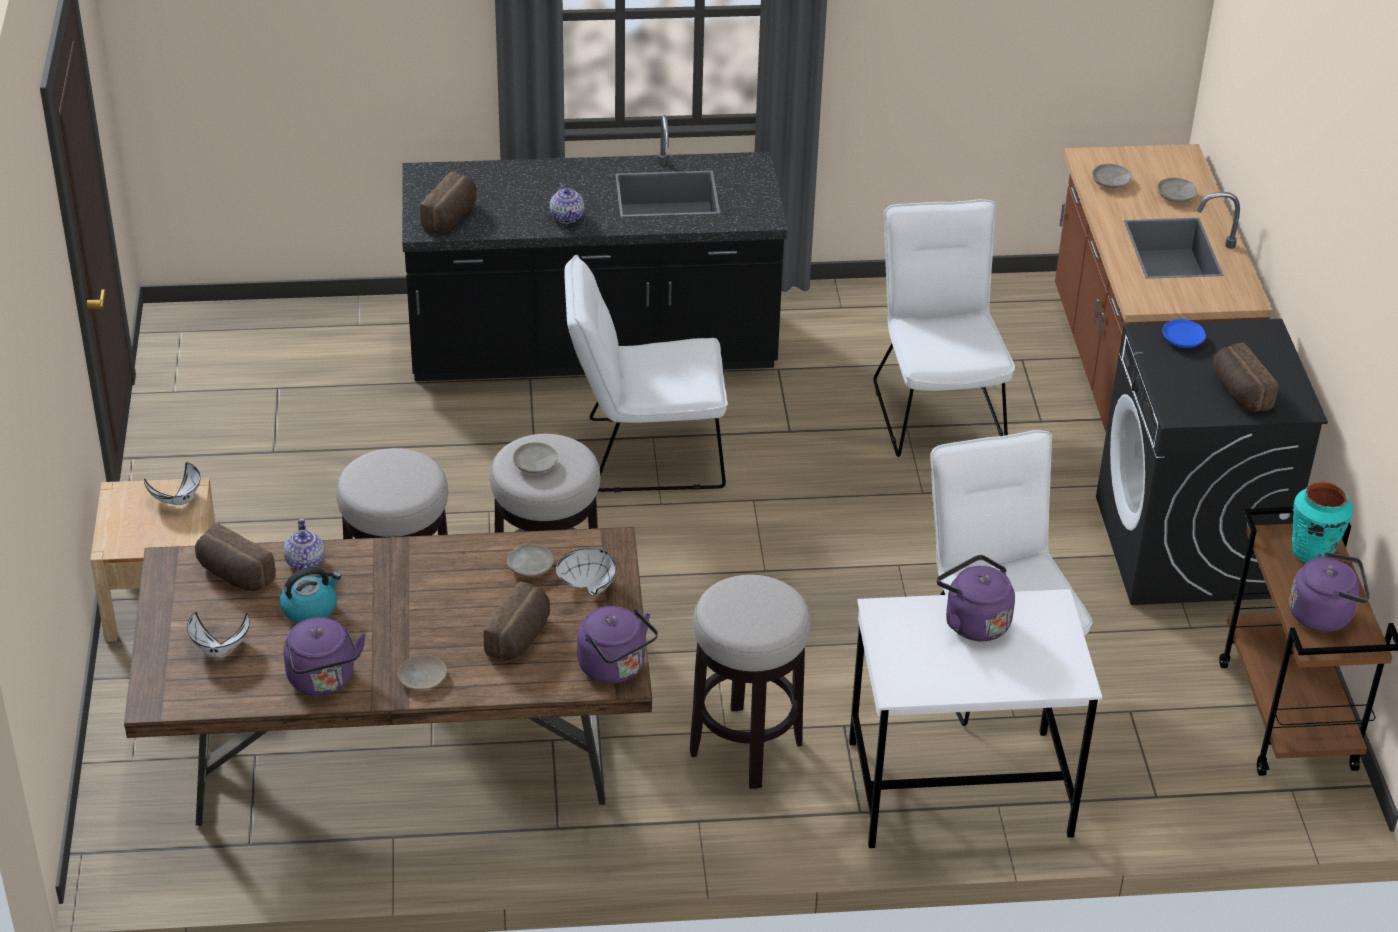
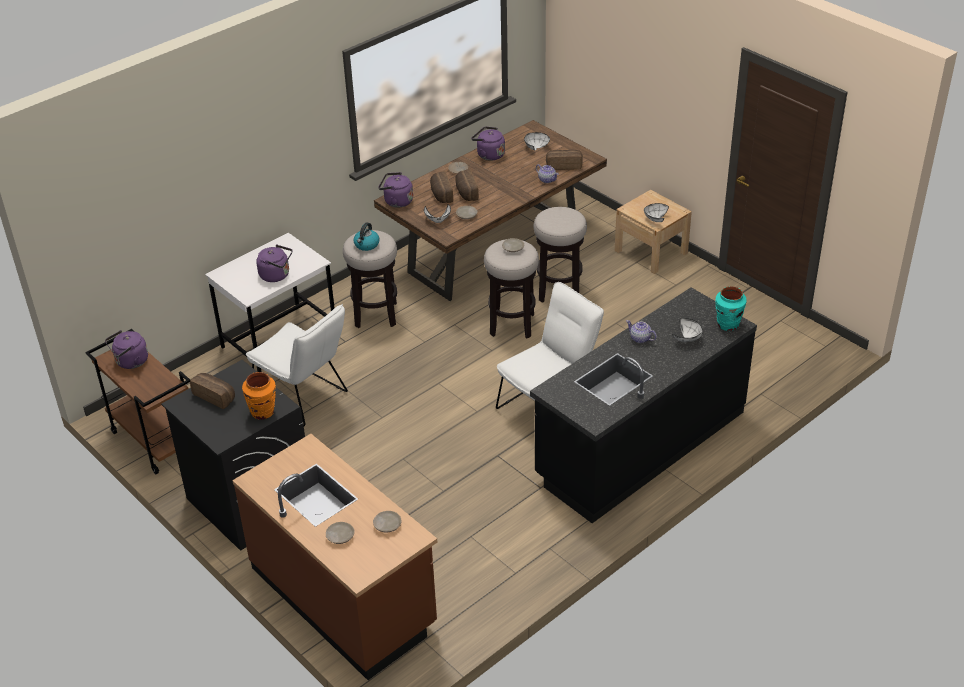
camera: 145 degrees right, 0 degrees up
(310, 609) = (523, 169): kettle -> kettle (366, 245)
(452, 217) = (689, 310): bread -> bread (466, 192)
(510, 188) = (688, 338): none -> white bowl
(937, 407) = (438, 511): white chair -> none
(1183, 340) = (263, 412): blue plate -> orange vase
(1312, 552) = (149, 388): turquoise vase -> turquoise vase (728, 325)

